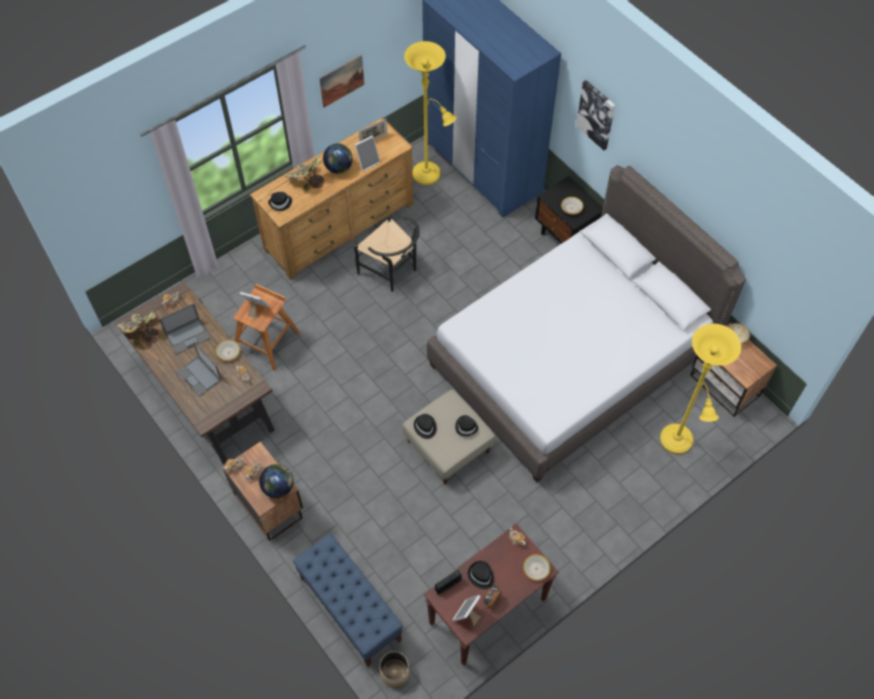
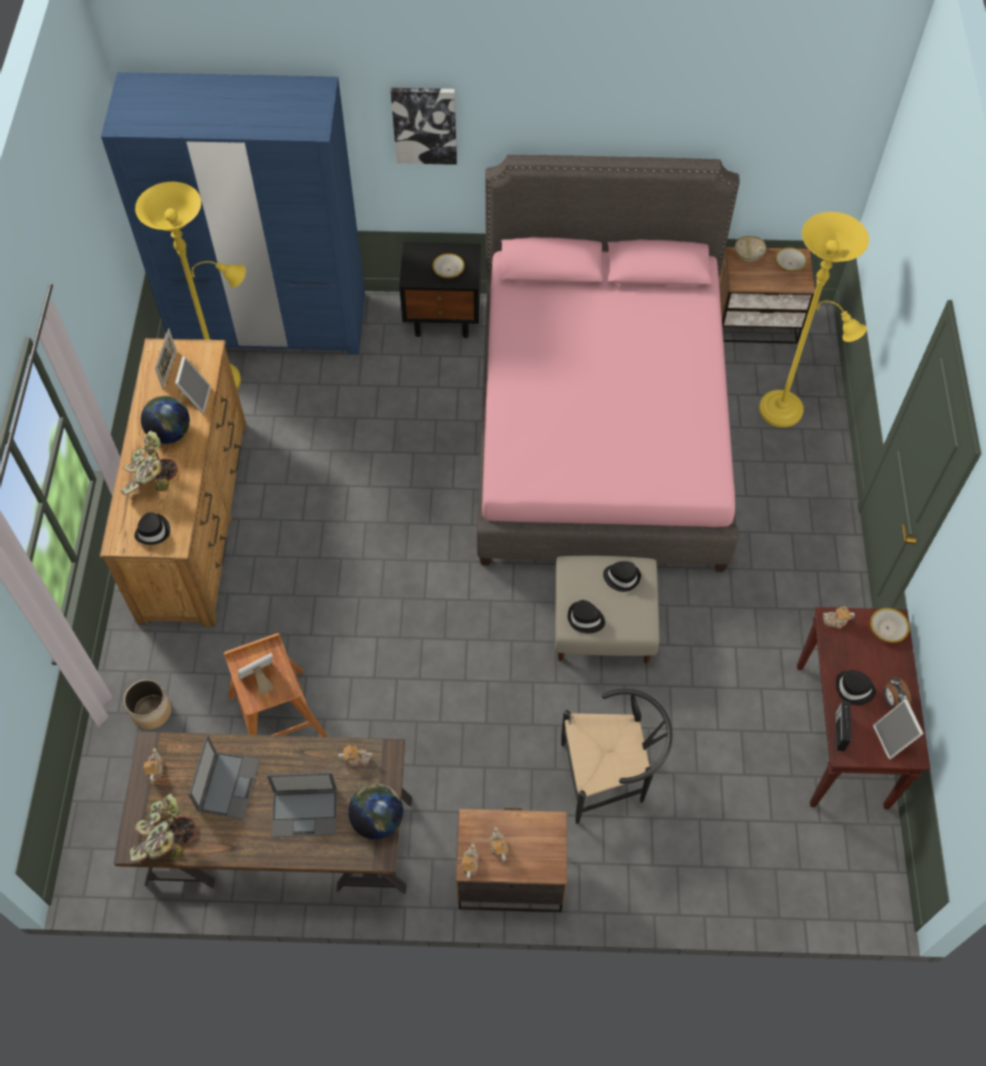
camera: 50 degrees left, 0 degrees up
(228, 353) = (303, 752): bowl -> bowl (790, 264)
(278, 488) = (545, 833): globe -> globe (378, 820)
(341, 81) = (84, 319): picture -> none
(350, 608) = (725, 881): blue bench -> none
(392, 272) = (316, 512): black chair -> black chair (610, 777)
(395, 672) = (844, 889): planter -> planter (152, 711)
(571, 358) = (599, 426): grey bed -> pink bed

